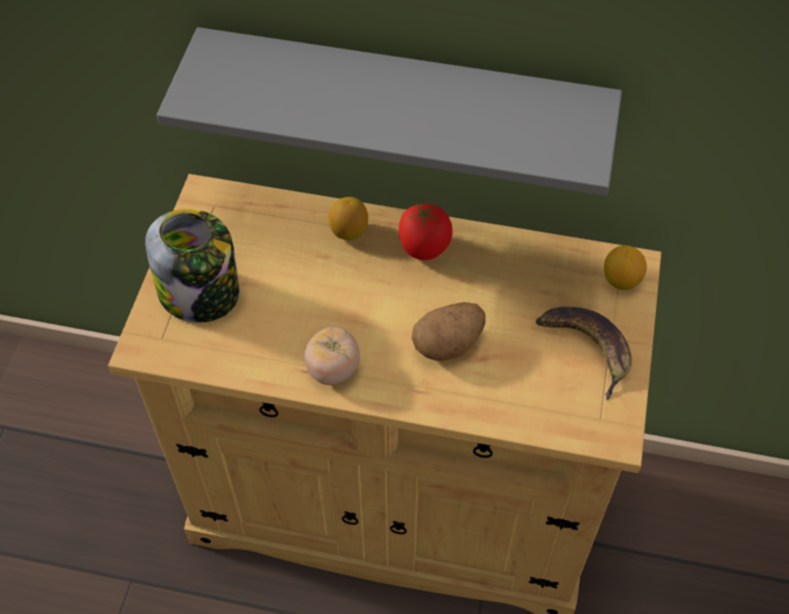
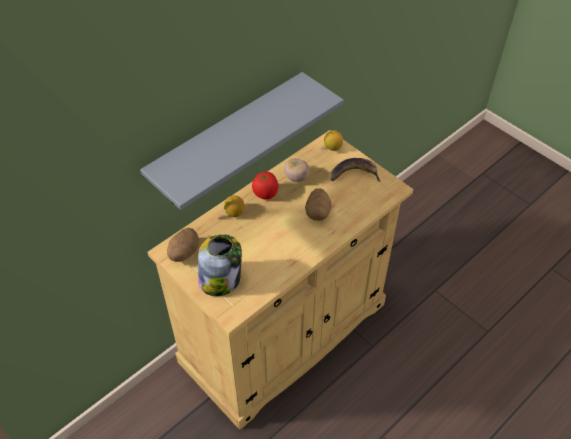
camera: 55 degrees left, 5 degrees down
(218, 217) = (184, 253): none -> potato
(333, 369) = (299, 254): tomato -> tomato (296, 177)

